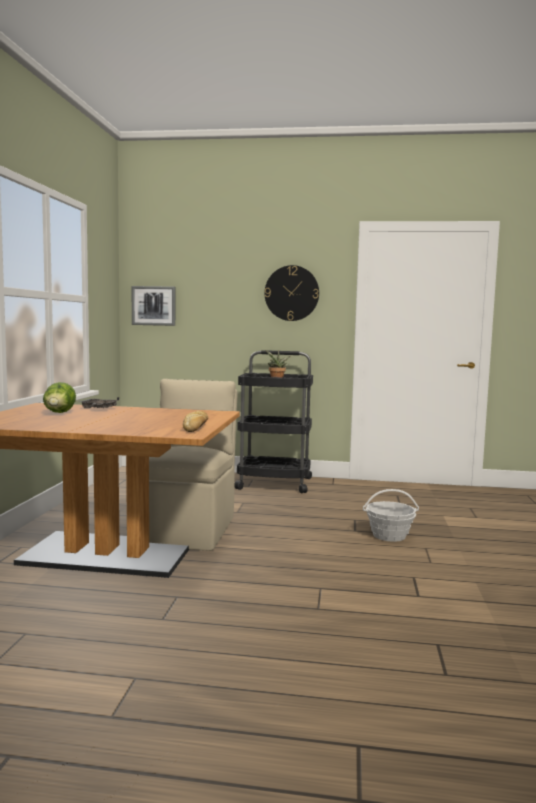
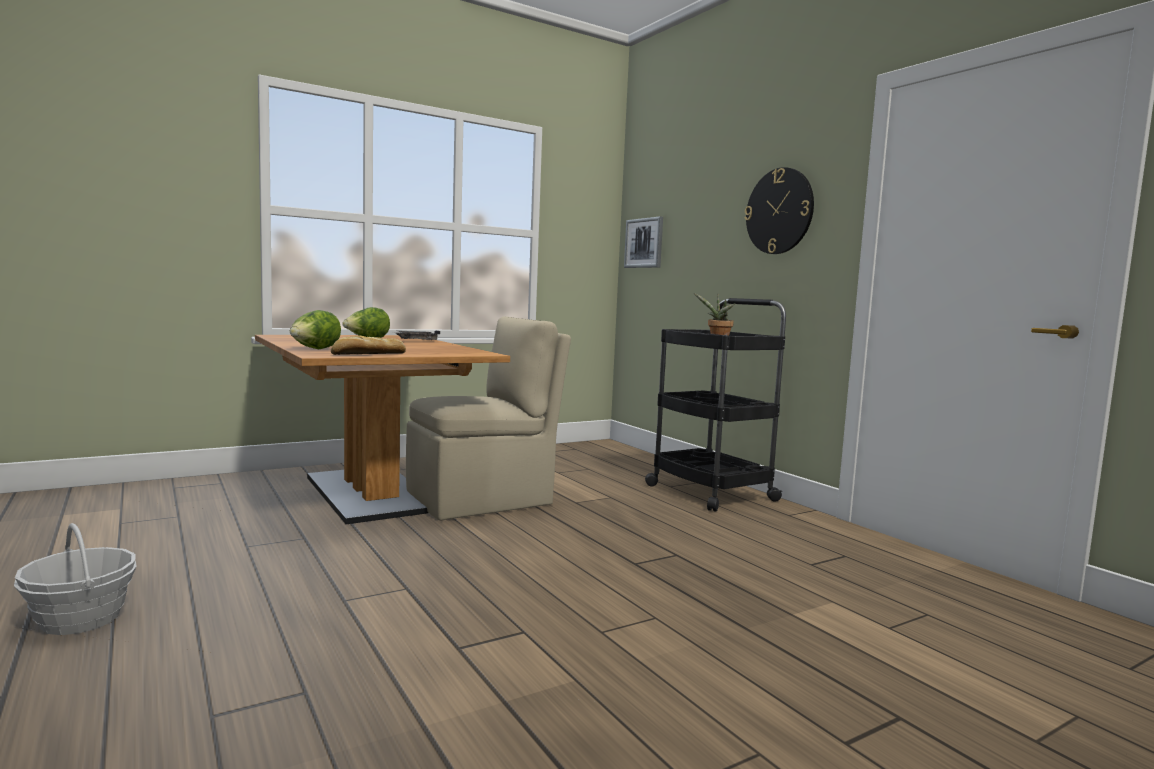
camera: 50 degrees right, 0 degrees up
(139, 430) = (315, 349): none -> lettuce
(389, 535) = (658, 585): basket -> basket (80, 619)

